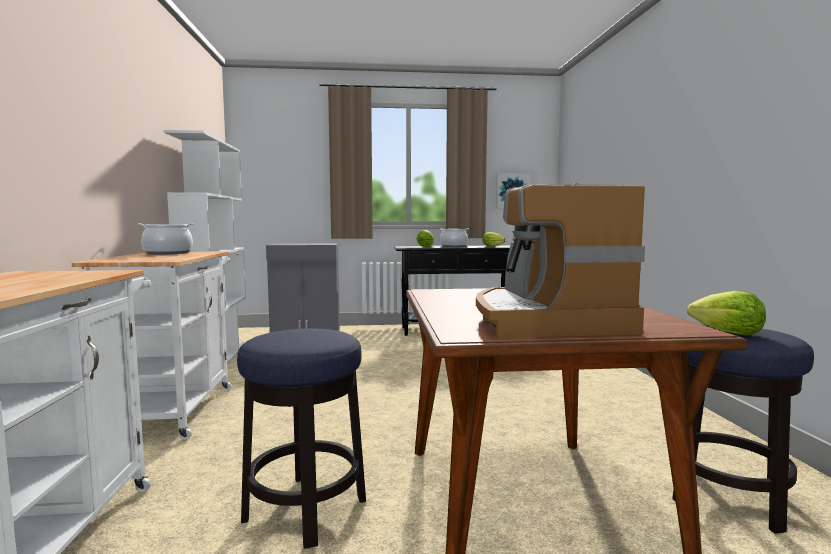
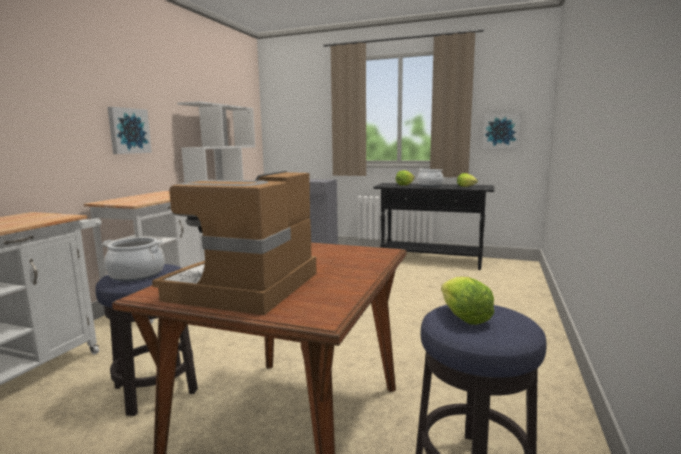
camera: 25 degrees right, 5 degrees up
(115, 160) = (128, 131): none -> picture
(168, 253) = (164, 194): cooking pot -> cooking pot (136, 274)

